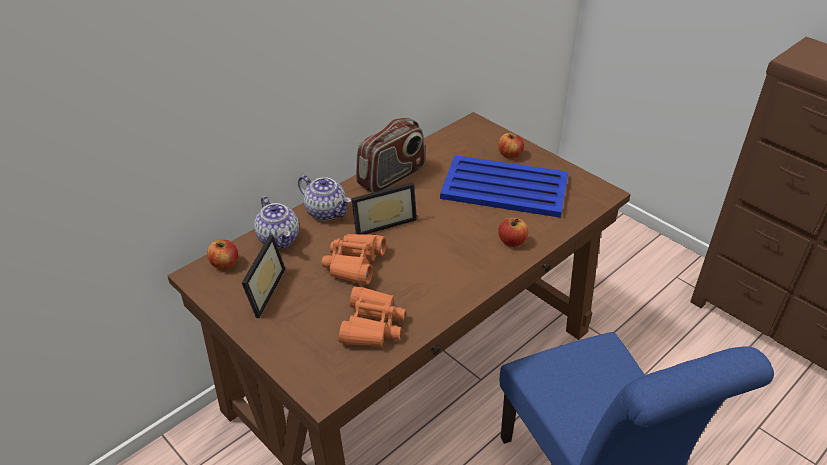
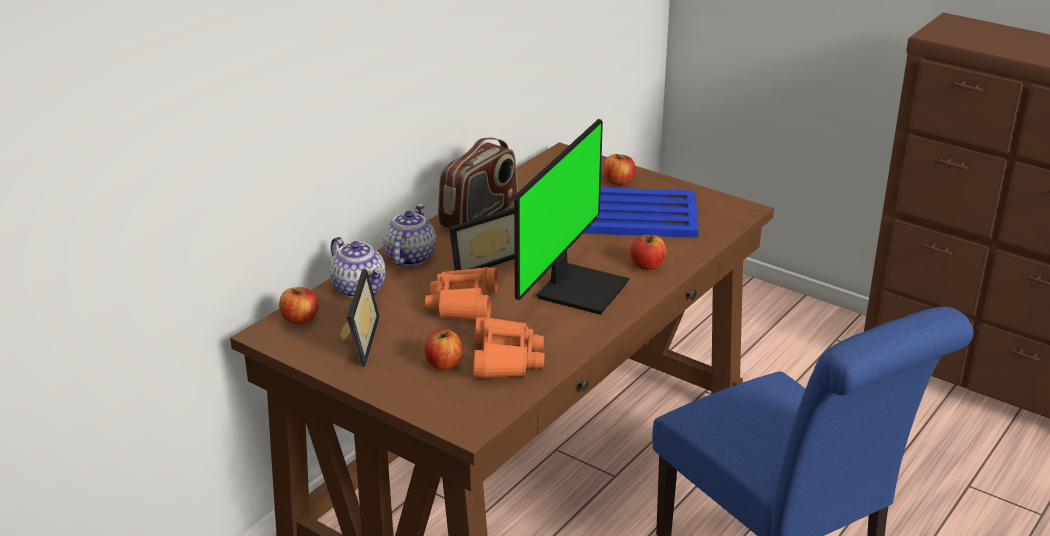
camera: 10 degrees left, 10 degrees down
(321, 323) = (444, 364): none -> apple
(326, 211) = (409, 257): teapot -> teapot turned 105 degrees counterclockwise
(450, 259) = (579, 288): none -> monitor

